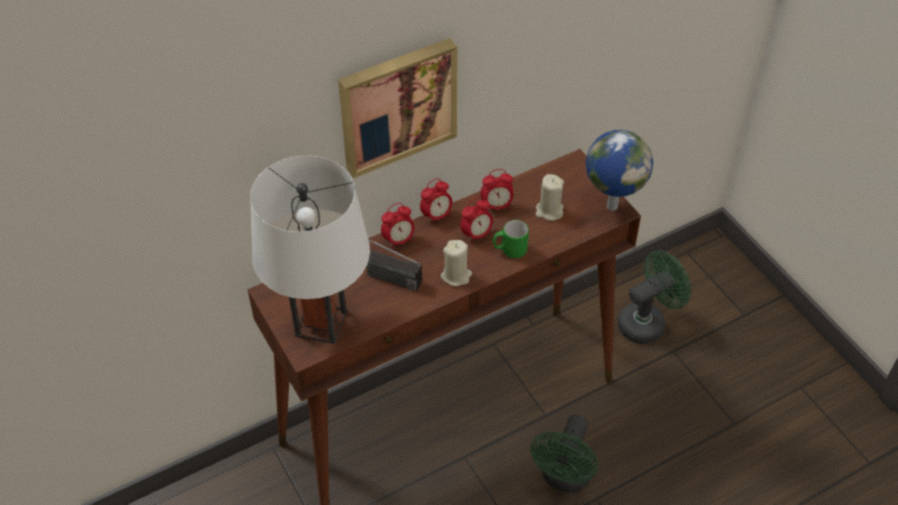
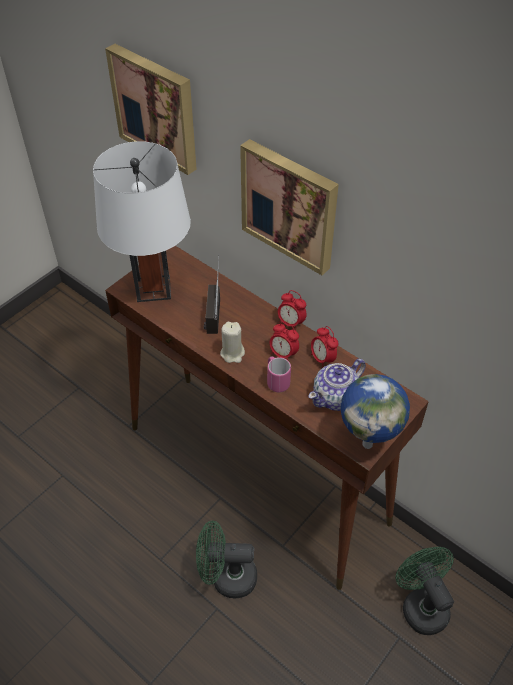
camera: 70 degrees right, 0 degrees up
(195, 151) = (156, 107): none -> picture
(399, 240) = (253, 308): alarm clock -> none
(509, 250) = (276, 381): green mug -> pink mug
(549, 211) = (336, 397): beige candle -> teapot
(647, 322) = (421, 604): green fan -> green fan turned 150 degrees counterclockwise

